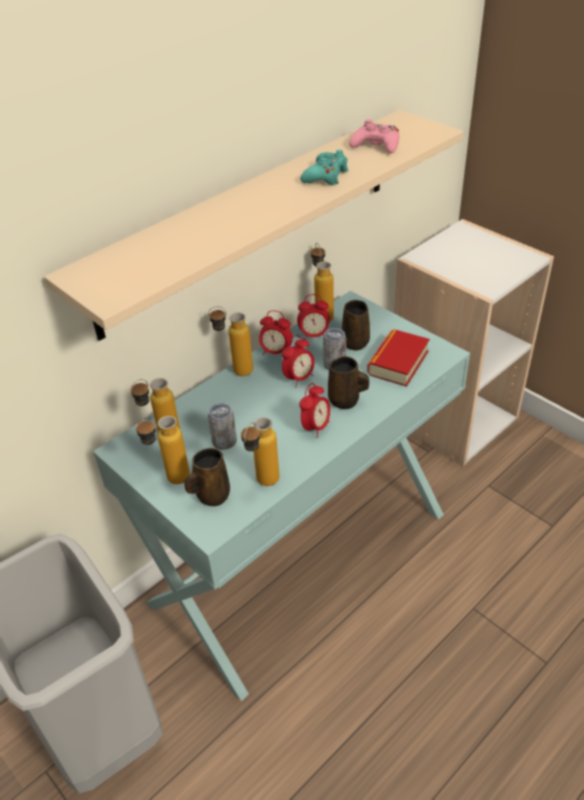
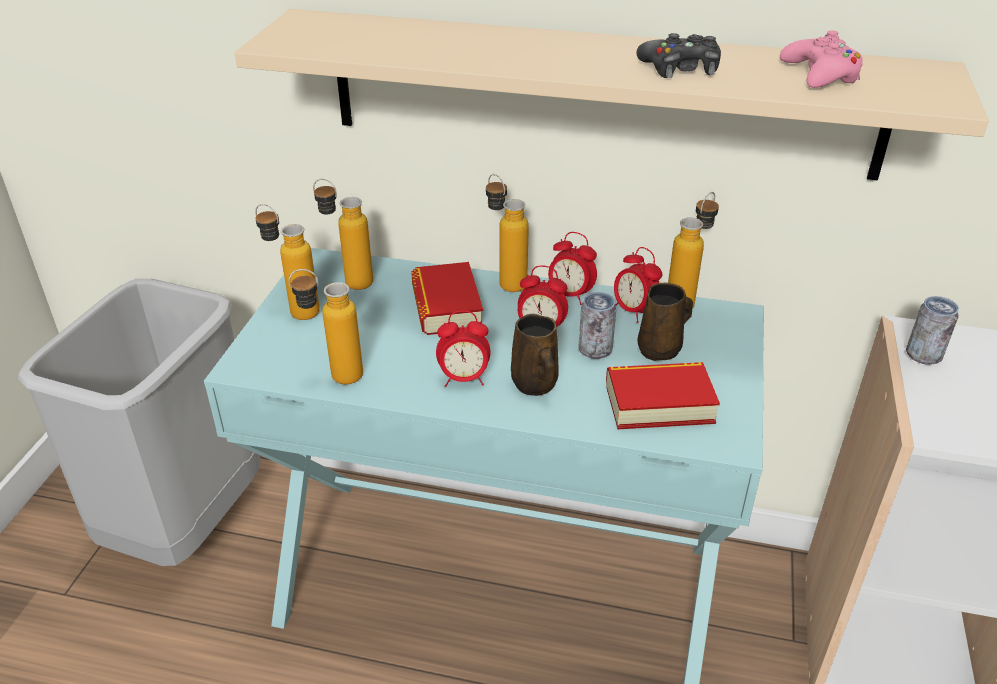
camera: 55 degrees right, 5 degrees down
(211, 495) = (292, 346): brown mug -> none
(224, 441) = (382, 321): can -> can (923, 355)
(237, 407) = (446, 307): none -> book
(276, 352) = (570, 295): alarm clock -> alarm clock turned 45 degrees counterclockwise
(326, 176) = (680, 68): turquoise game controller -> black game controller

